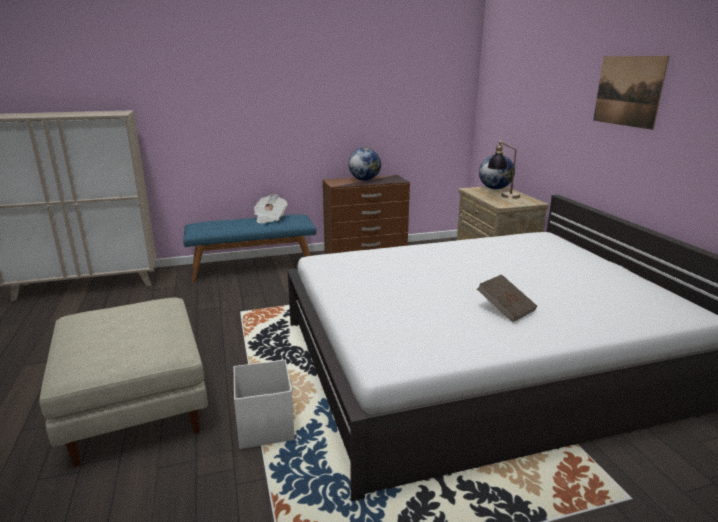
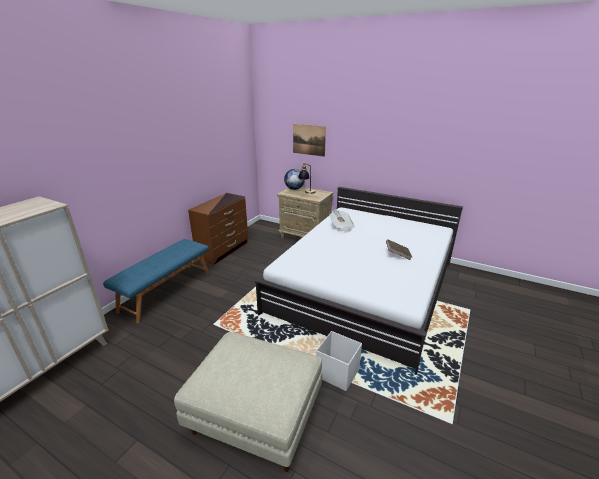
camera: 45 degrees left, 5 degrees up
(269, 218) = (168, 250): newspaper -> newspaper (341, 227)
(364, 180) = (216, 202): globe -> none
(628, 91) = (378, 132): picture -> picture (309, 140)

